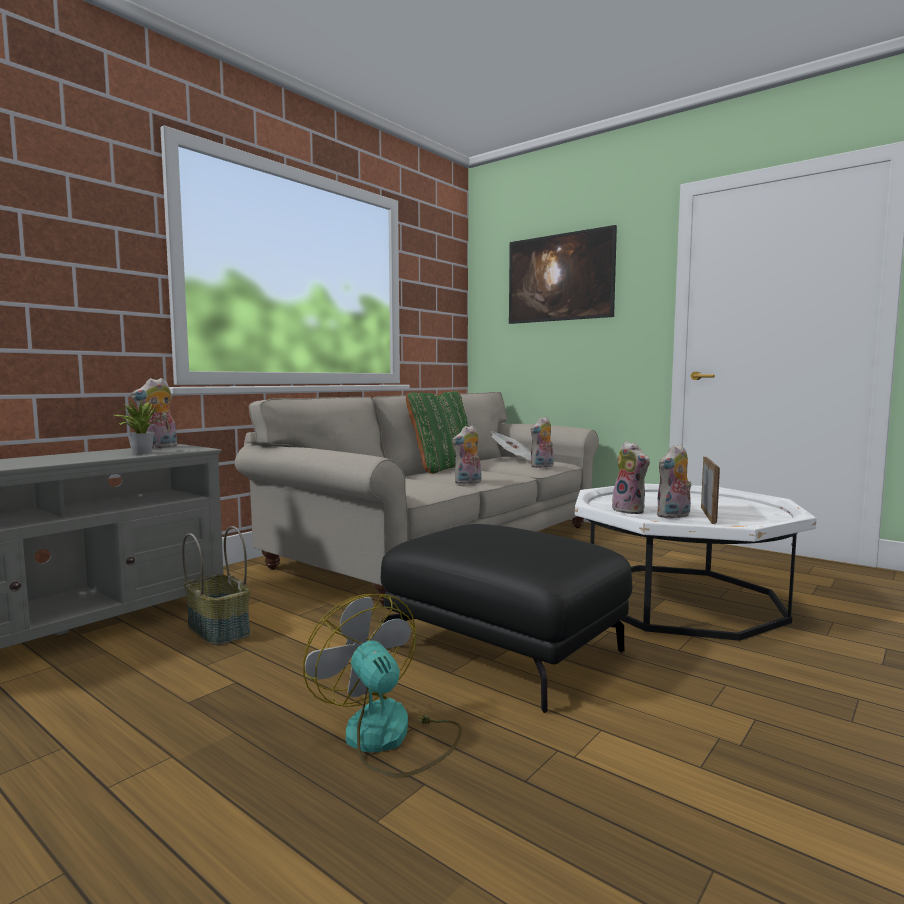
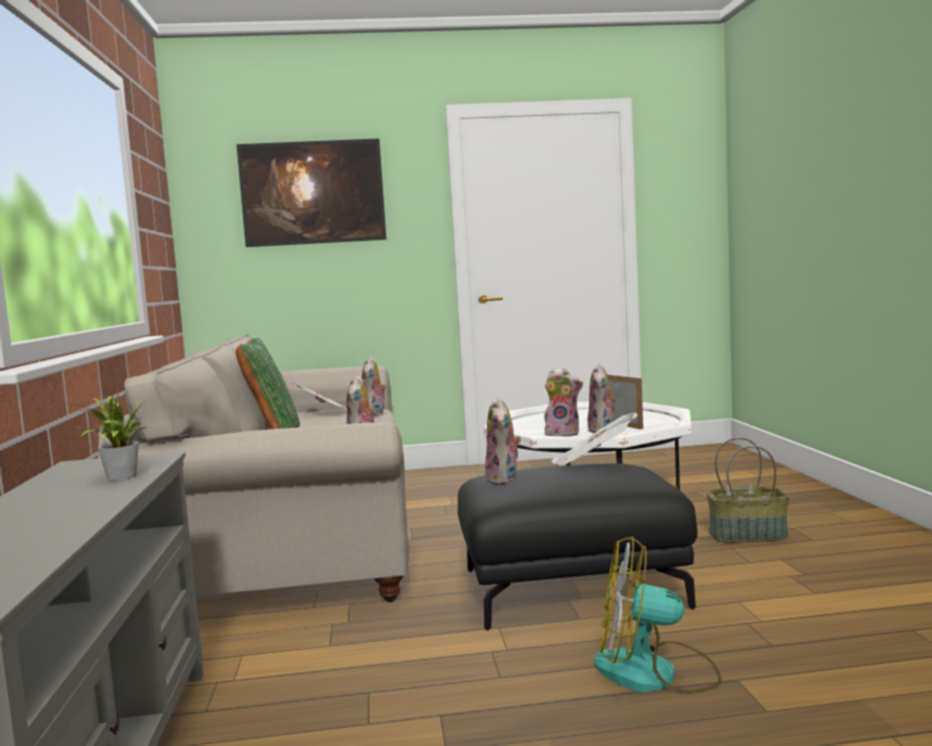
camera: 45 degrees left, 0 degrees up
(158, 447) = (76, 469): plush toy -> plush toy (504, 480)
(220, 629) = (283, 695): basket -> basket (748, 535)
(551, 535) = (593, 463): none -> newspaper

